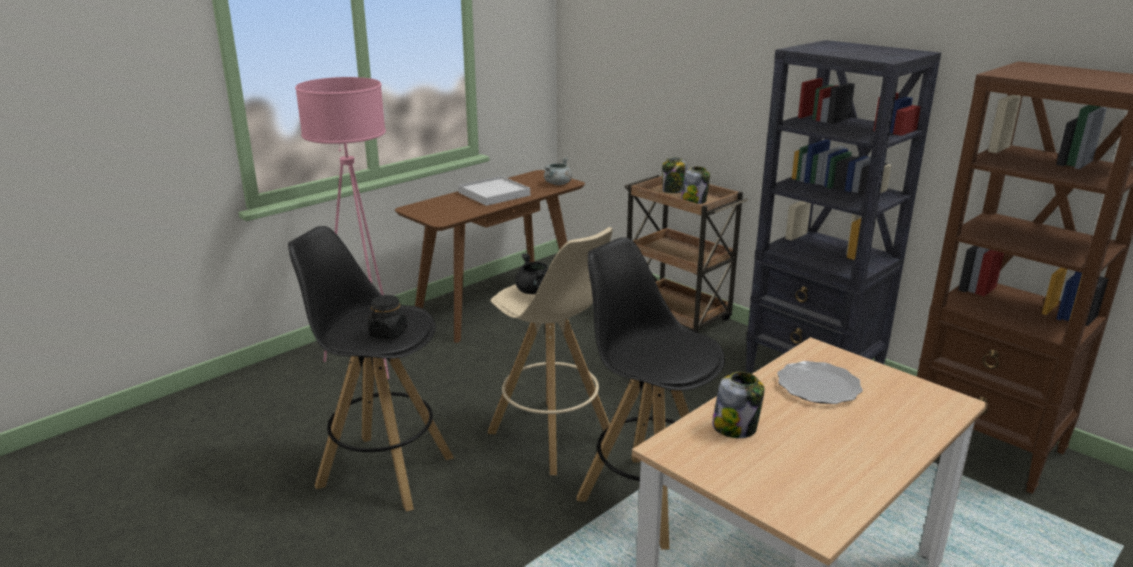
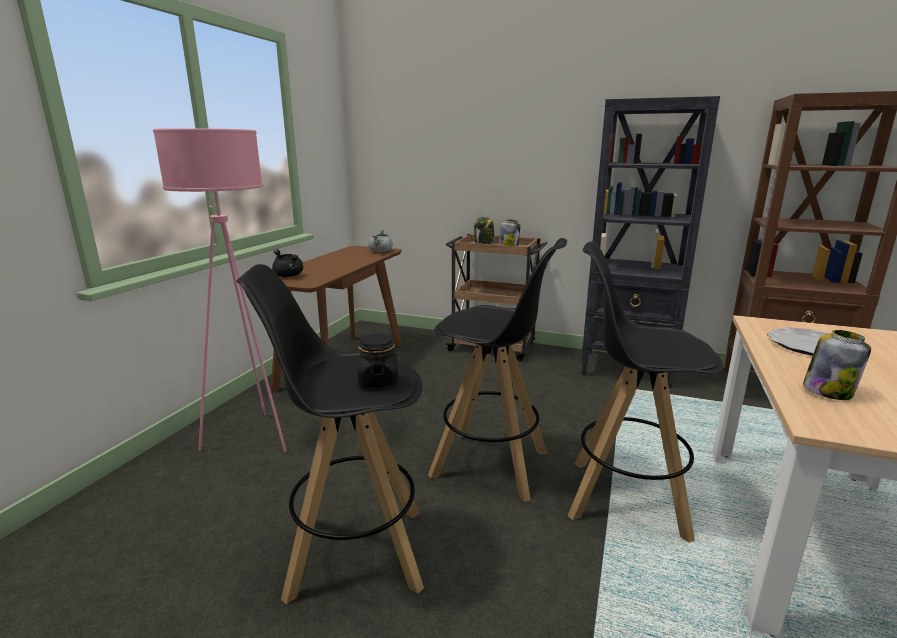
camera: 25 degrees left, 5 degrees down
(494, 194) = (334, 262): white tray -> none
(535, 292) = (477, 319): black cooking pot -> black cooking pot (289, 276)
(552, 436) = (491, 464): beige stool -> black stool

